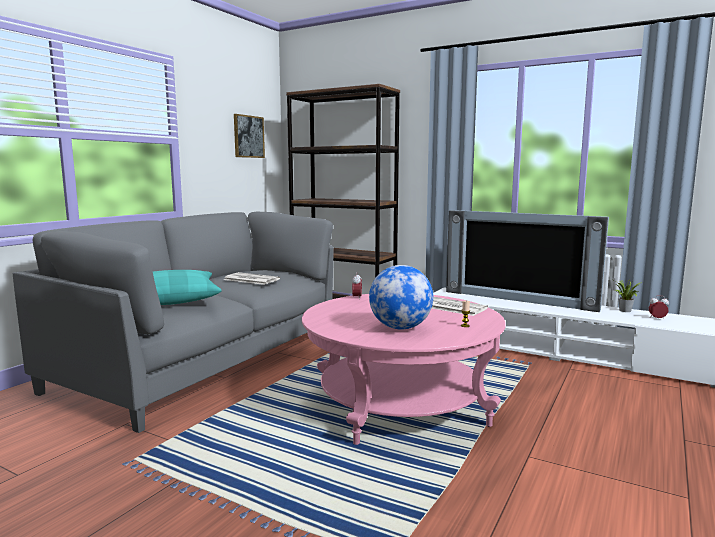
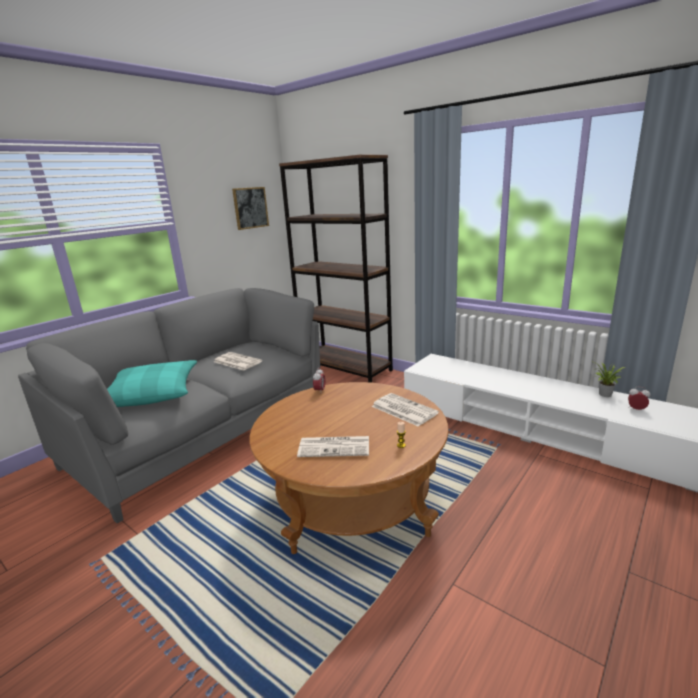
camera: 10 degrees right, 10 degrees up
(400, 328) = (335, 447): globe -> newspaper
(400, 404) = (353, 499): pink coffee table -> brown coffee table
(519, 299) = (499, 373): television -> none

